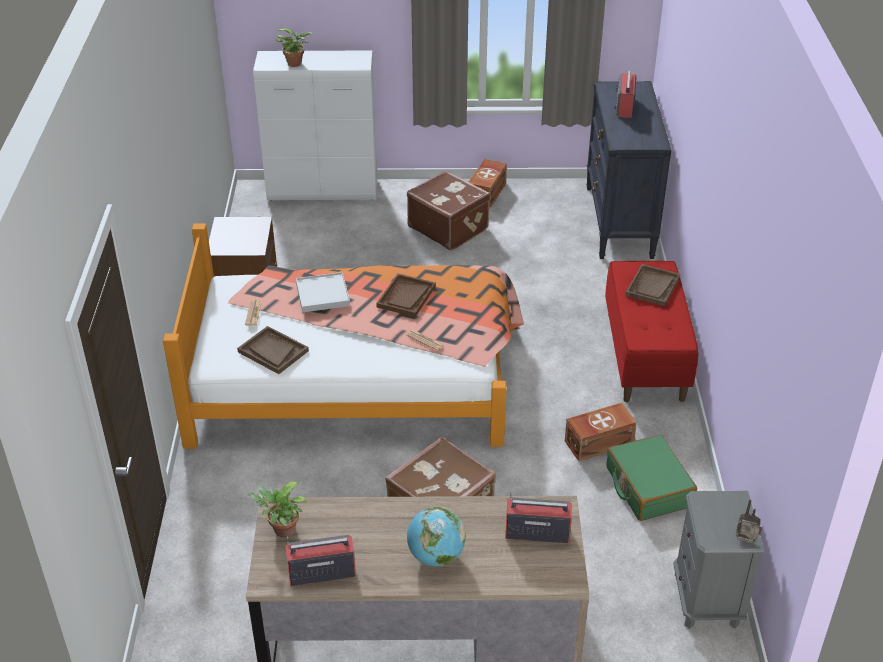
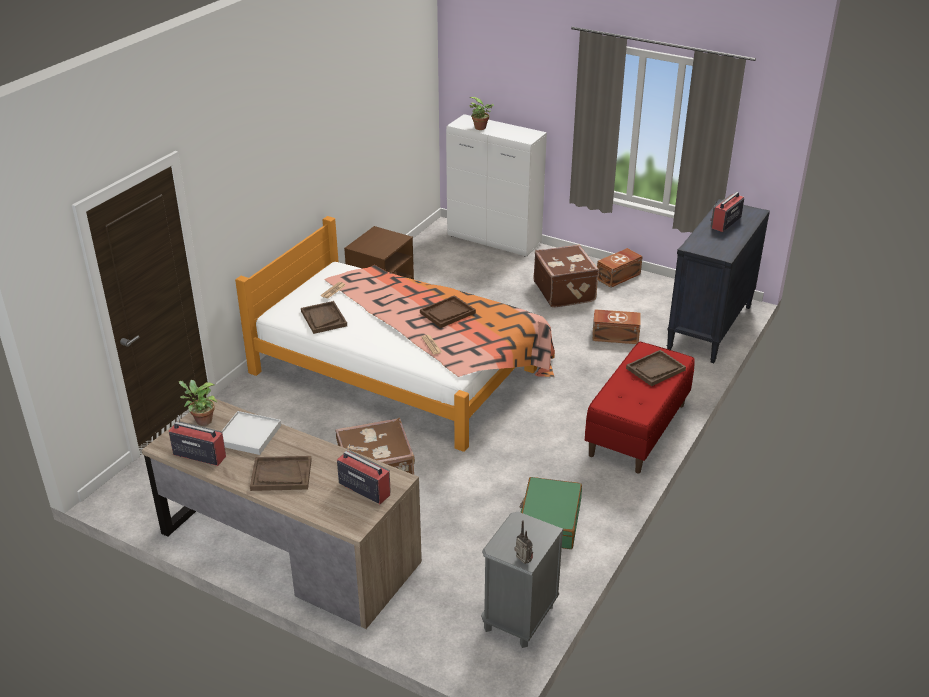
camera: 30 degrees right, 5 degrees down
(323, 294) = (390, 293): white tray -> white tray (249, 435)
(436, 556) = (281, 475): globe -> brown tray
(597, 442) = (539, 476): brown storage box -> brown storage box (614, 335)

